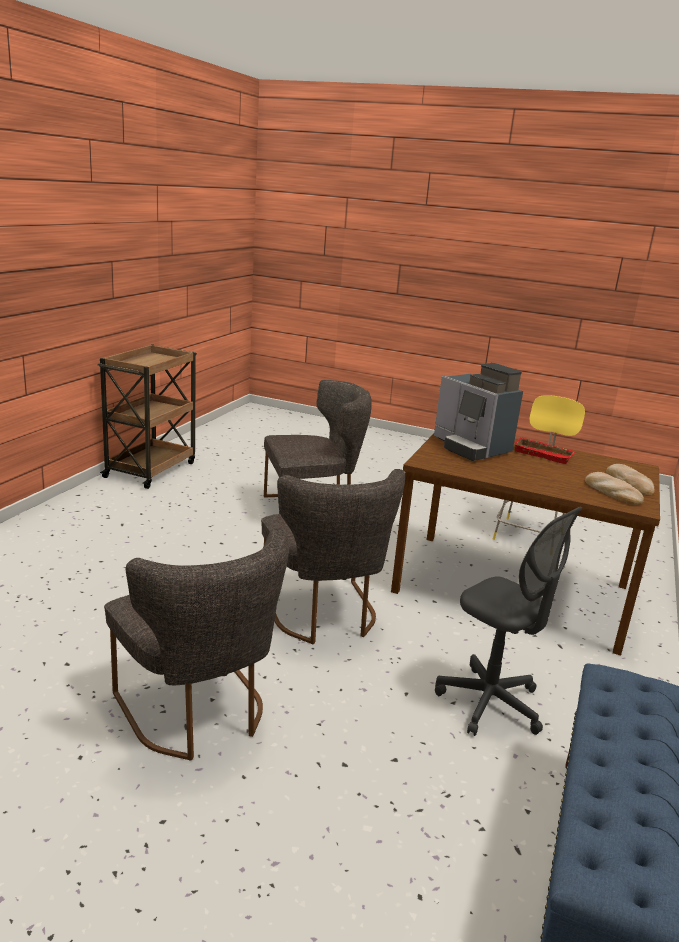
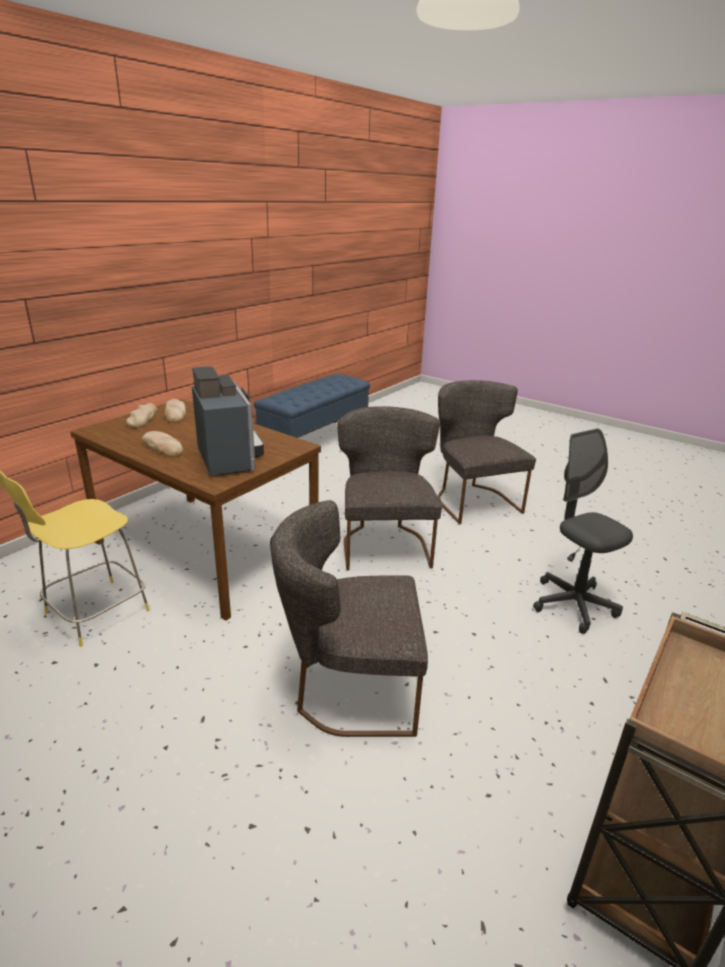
camera: 165 degrees left, 5 degrees up
(490, 703) = (306, 487): grey office chair -> grey office chair (573, 605)
(544, 454) = (163, 447): red tray -> bread

